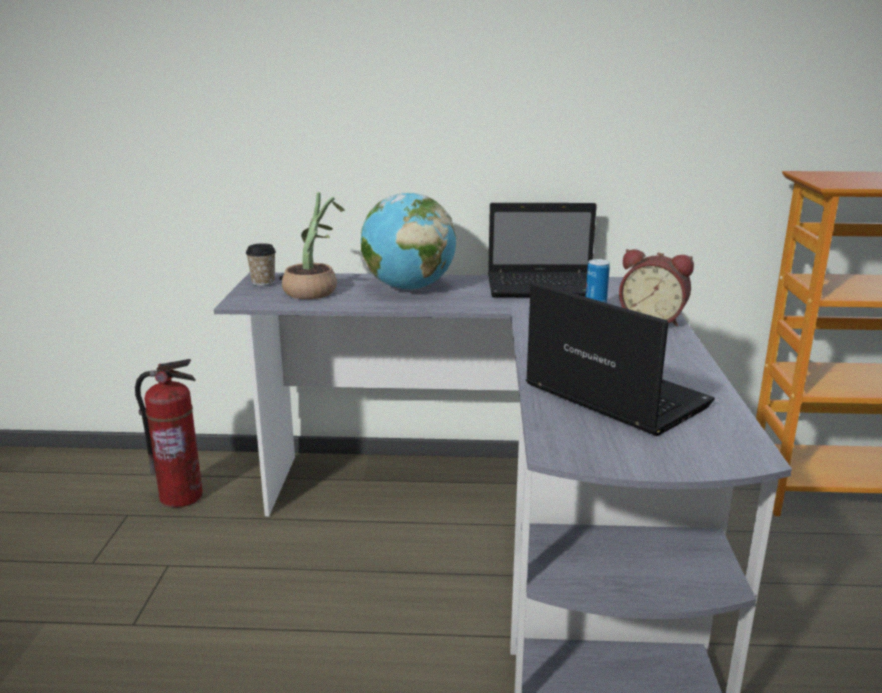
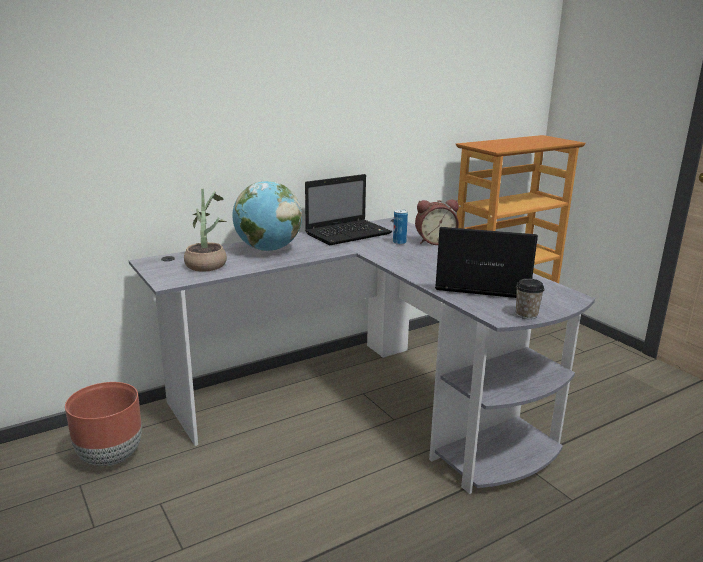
camera: 35 degrees left, 0 degrees up
(182, 496) = (111, 456): fire extinguisher -> brown planter
(263, 282) = (158, 265): cup -> cup (526, 315)

